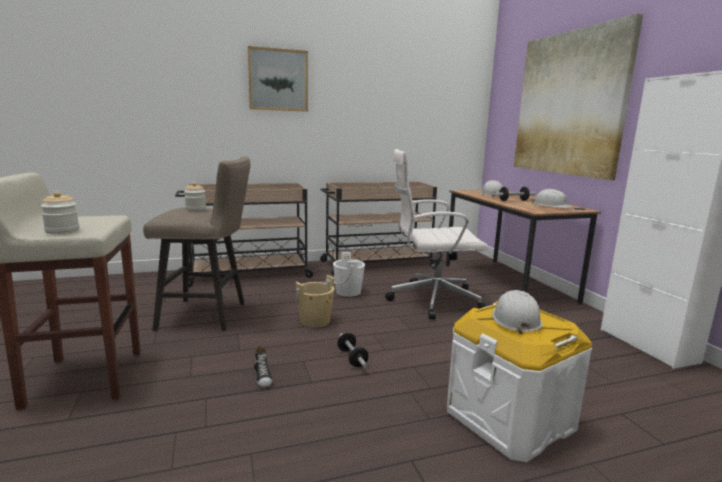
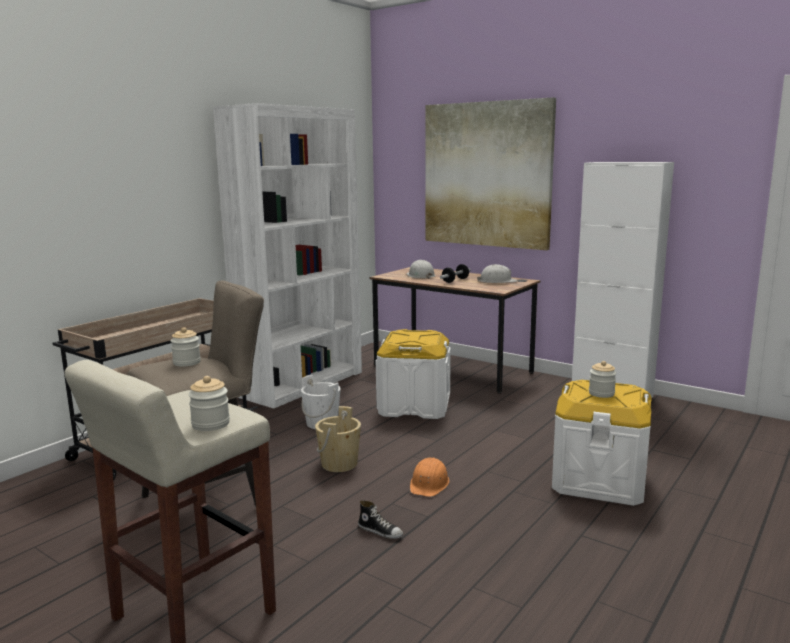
camera: 35 degrees left, 0 degrees up
(278, 80) = (159, 161): picture -> none
(352, 358) = (429, 484): dumbbell -> orange hard hat
(376, 264) = (302, 384): beige cart -> white bookcase
(431, 300) = (414, 406): white office chair -> white storage box
(515, 319) = (601, 393): white hard hat -> jar

